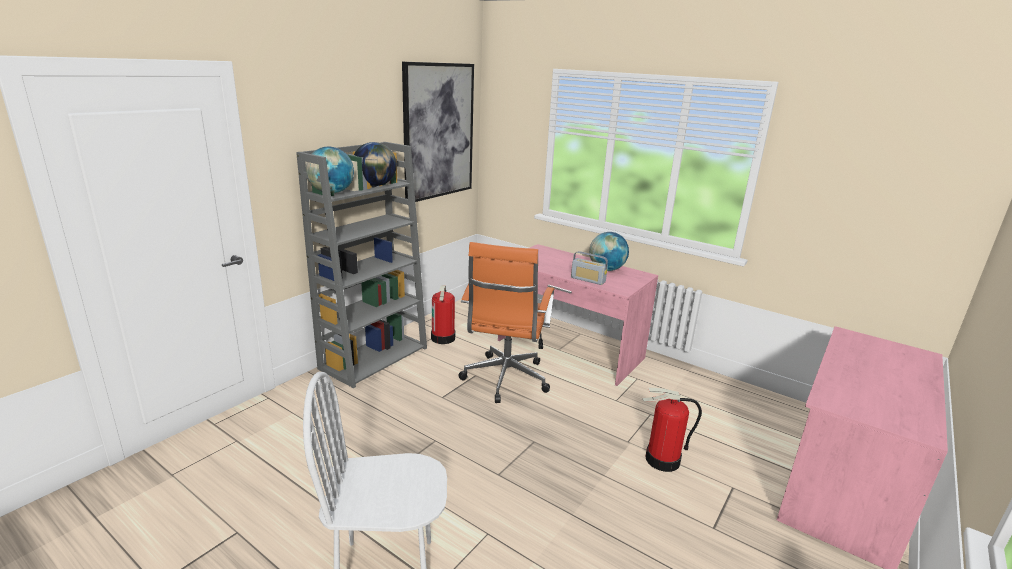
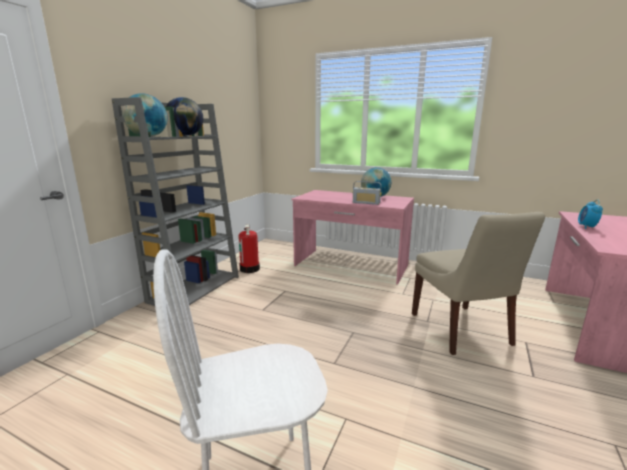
camera: 10 degrees left, 5 degrees down
(438, 131) = (230, 105): picture -> none
(504, 381) = (310, 291): orange office chair -> none
(662, 460) = (461, 330): fire extinguisher -> beige chair
(838, 361) = (586, 227): none -> alarm clock

